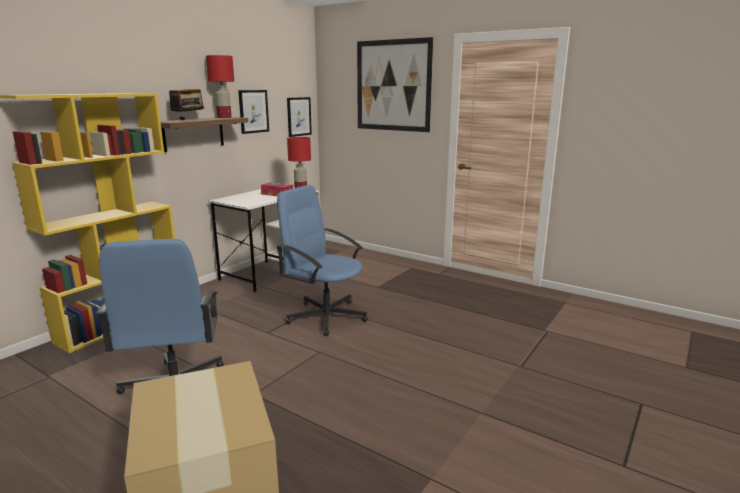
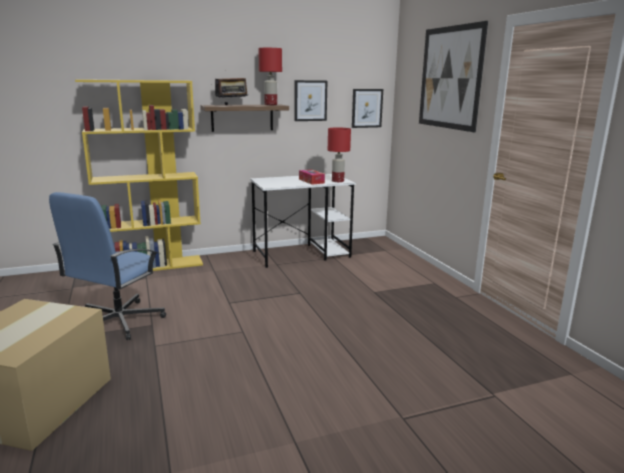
camera: 35 degrees right, 0 degrees up
(326, 316) = (290, 304): blue office chair -> none

